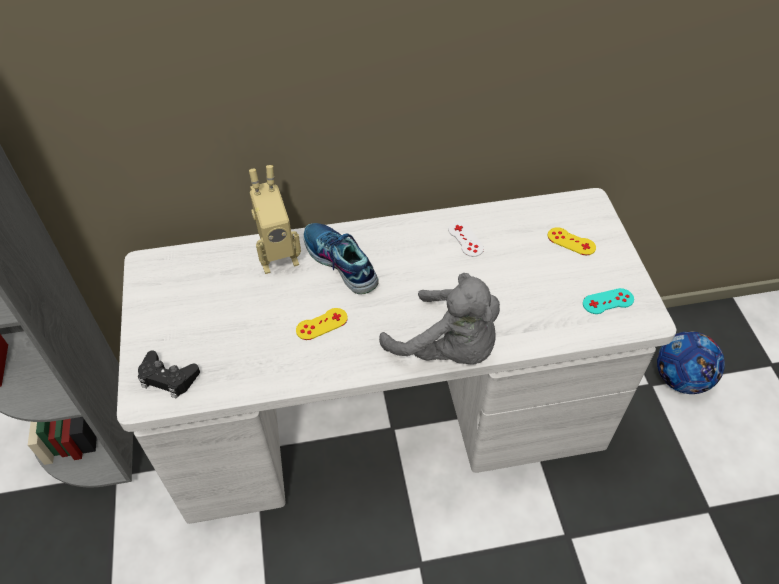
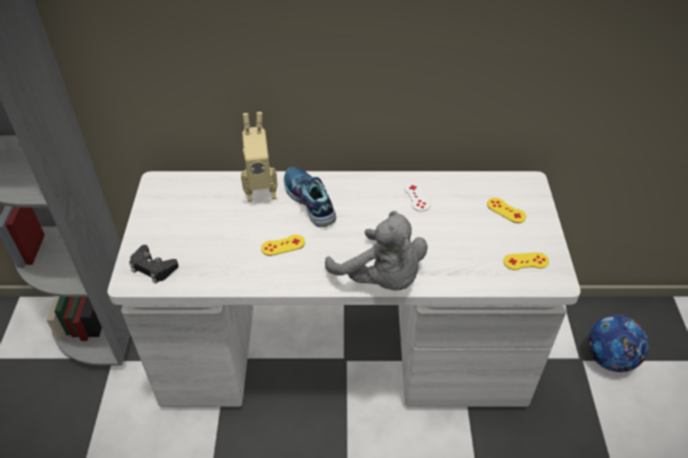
camera: 10 degrees right, 5 degrees down
(608, 301) = (526, 261): turquoise game controller -> yellow game controller

